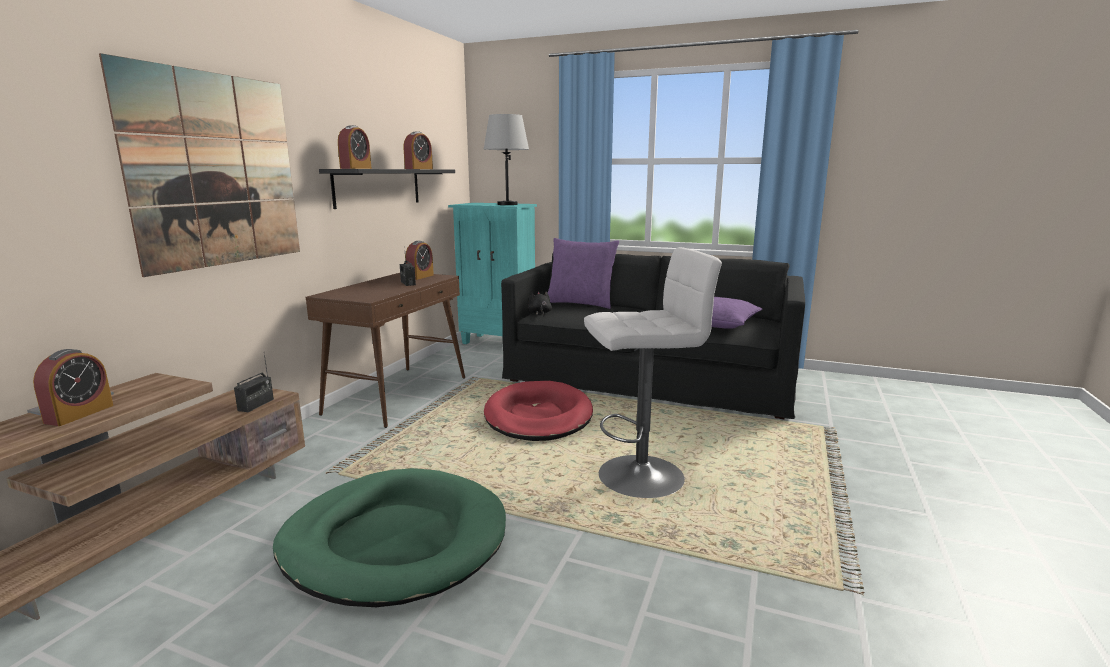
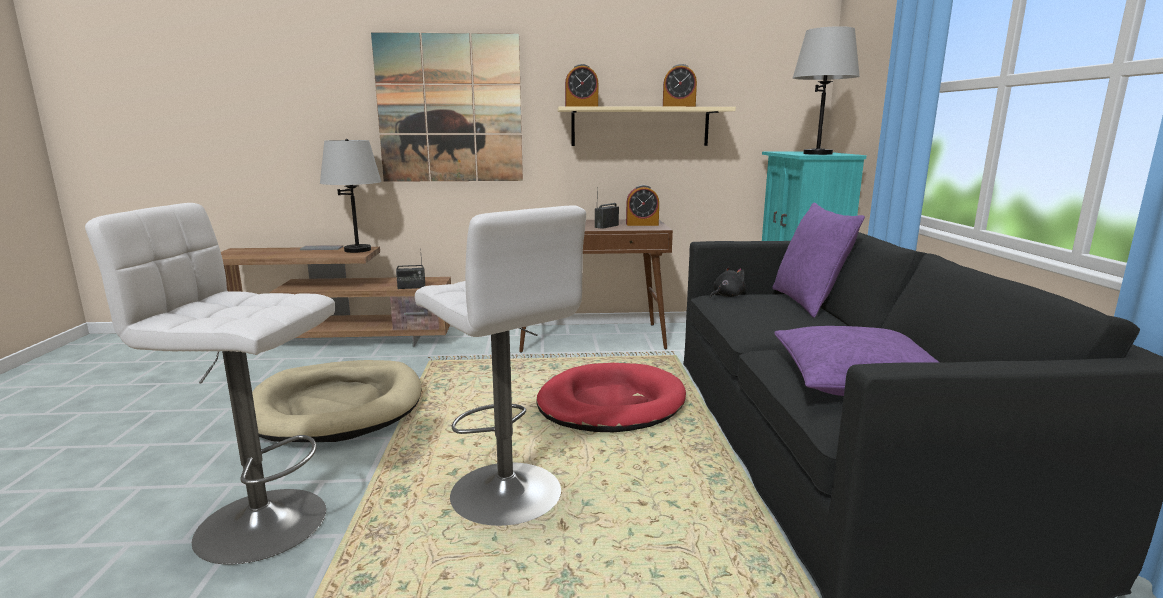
camera: 65 degrees right, 0 degrees up
(79, 414) = (303, 252): alarm clock -> none
(152, 383) = (358, 250): none -> grey table lamp
(378, 187) = (640, 127): black shelf -> beige shelf
(395, 541) = (338, 406): green dog bed -> beige dog bed
(623, 596) = (261, 523): none -> white stool

